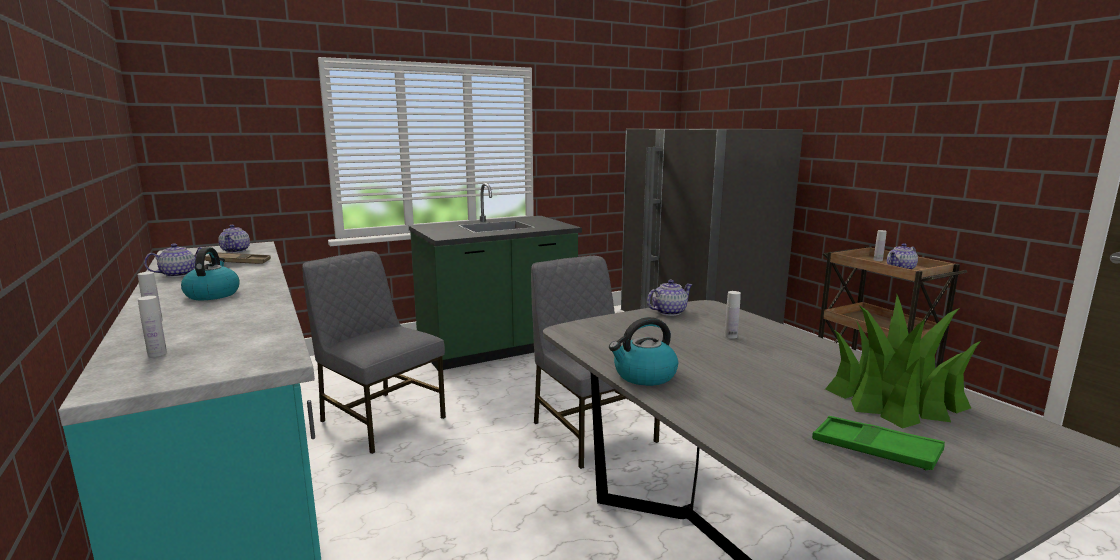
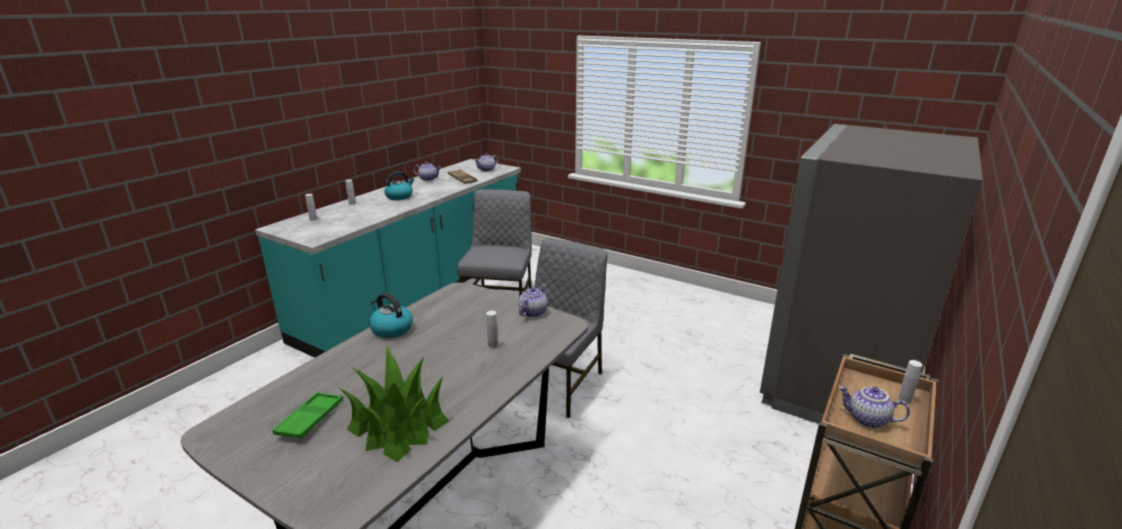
camera: 60 degrees right, 10 degrees up
(497, 348) = (646, 300): green counter -> none
(668, 312) = (532, 312): teapot -> teapot turned 90 degrees counterclockwise

